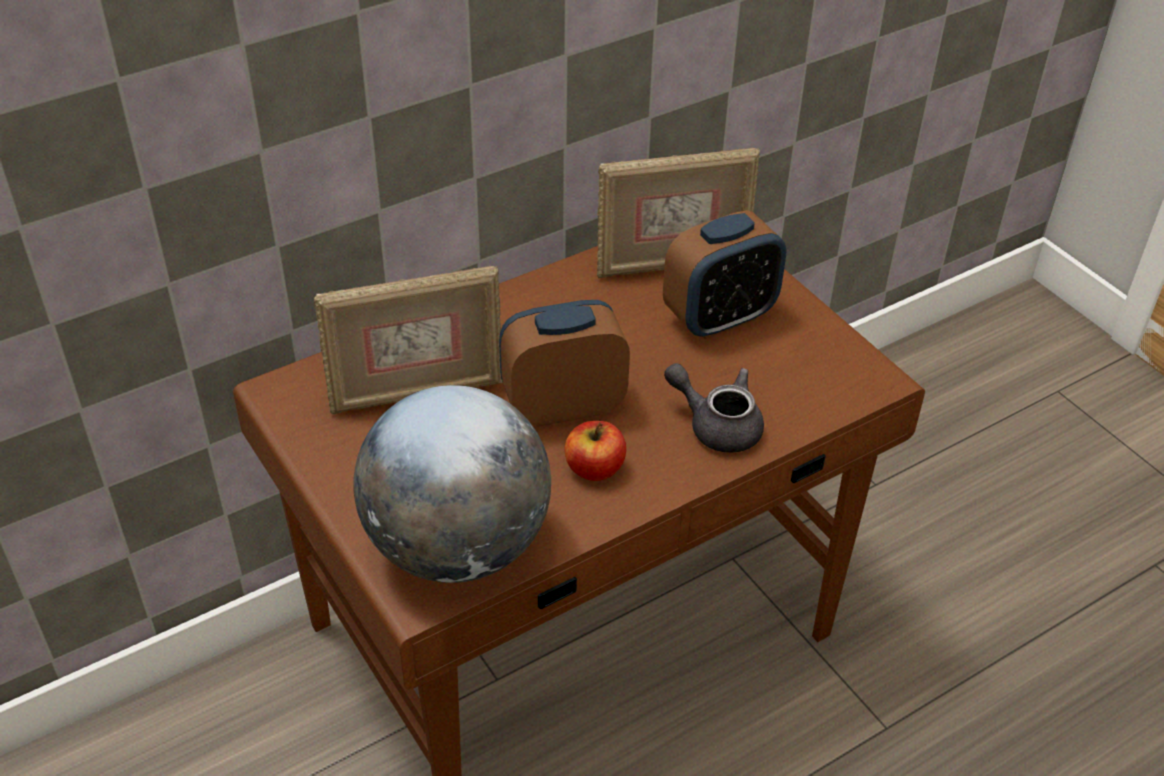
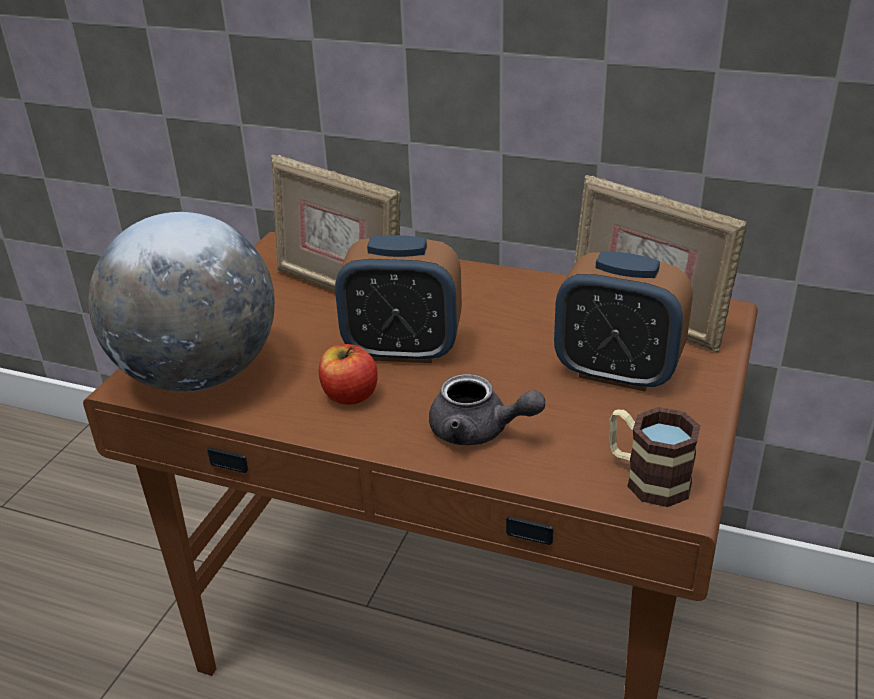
camera: 55 degrees right, 10 degrees down
(563, 406) = (403, 350): alarm clock -> alarm clock turned 150 degrees clockwise
(717, 425) = (479, 431): grey teapot -> grey teapot turned 120 degrees clockwise
(846, 378) = (646, 478): none -> mug

